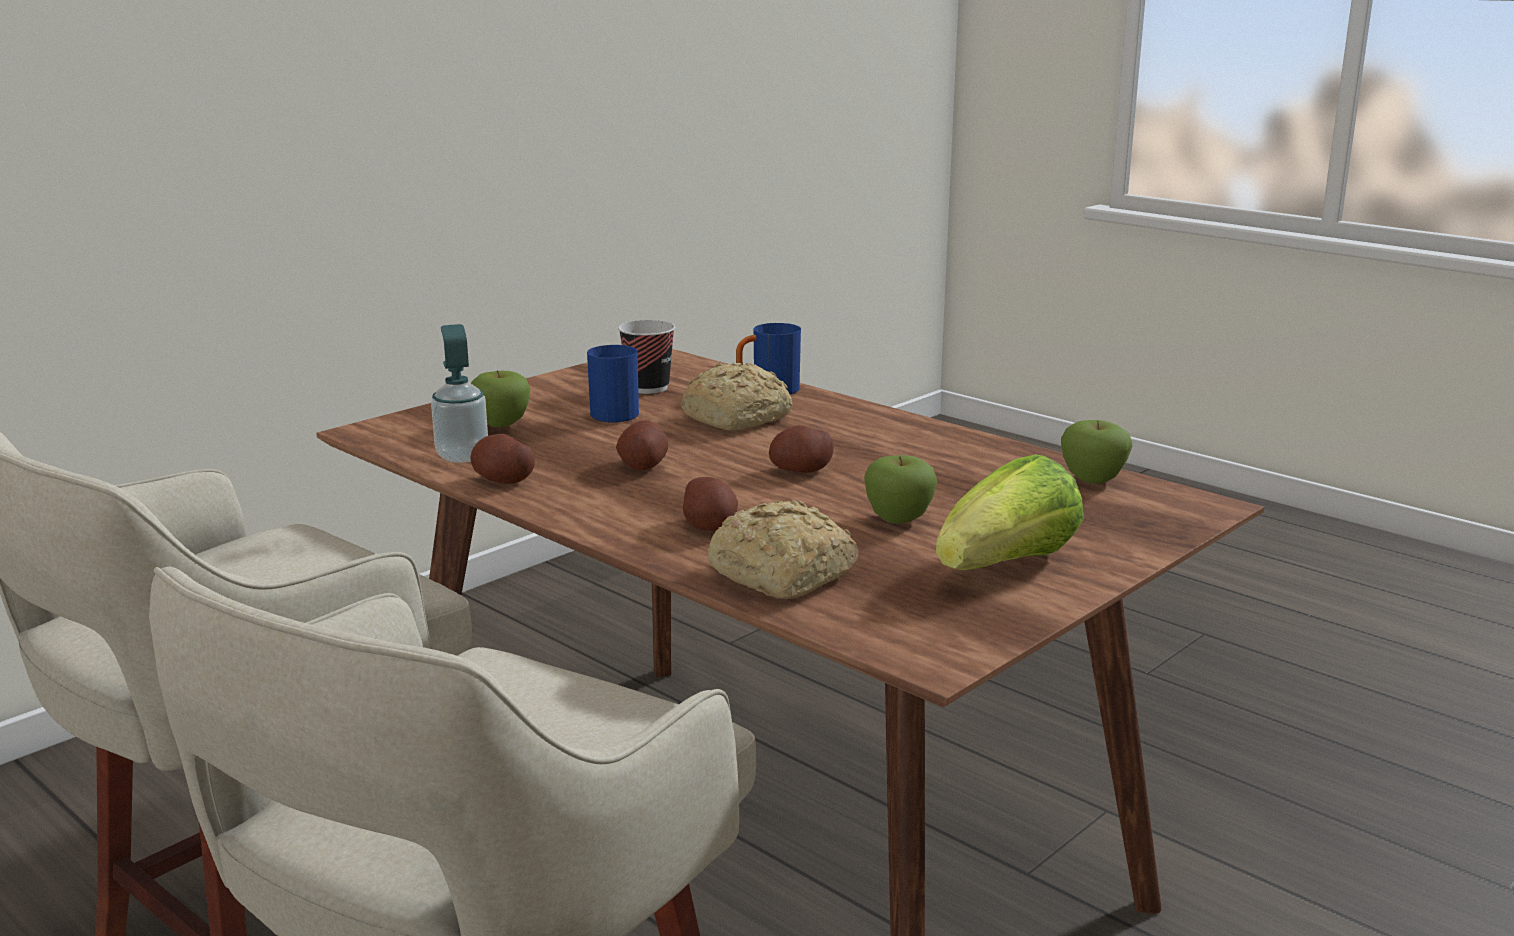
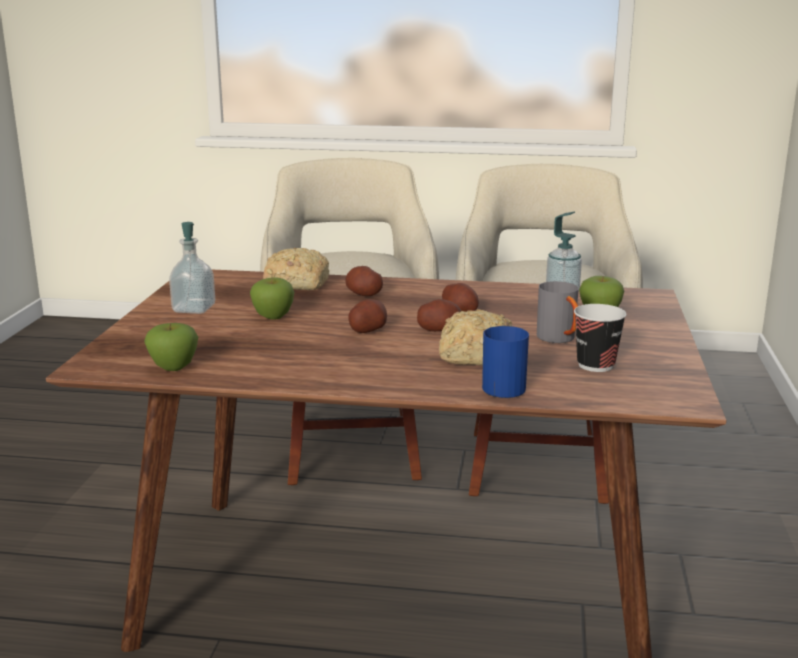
camera: 145 degrees right, 0 degrees up
(503, 480) = (508, 290): potato -> potato (439, 330)
(617, 412) = (560, 340): blue mug -> grey mug
(1007, 566) = (194, 309): lettuce -> soap dispenser

